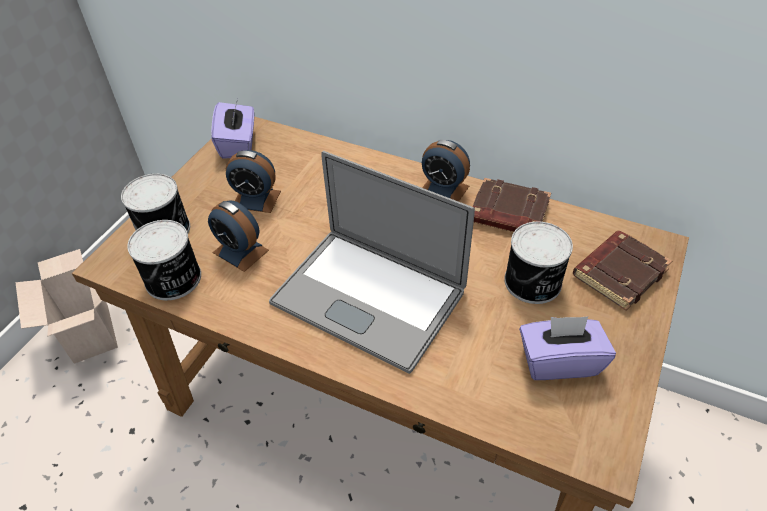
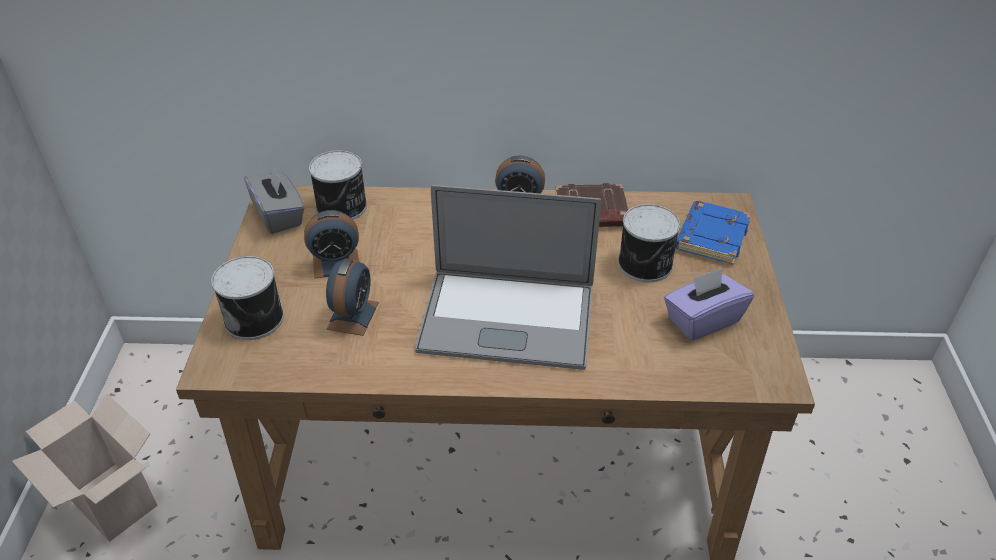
camera: 25 degrees left, 5 degrees down
(173, 279) = (299, 361): can -> can (342, 207)
(238, 144) = (279, 216): purple tissue box -> grey tissue box
(240, 251) = (353, 315): alarm clock -> alarm clock turned 90 degrees counterclockwise
(619, 272) = (711, 236): brown book -> blue book

